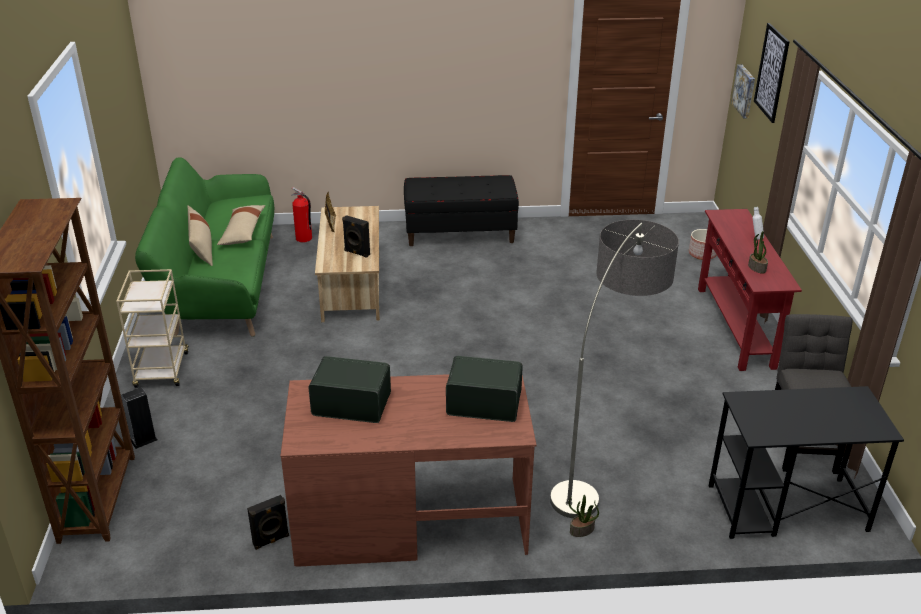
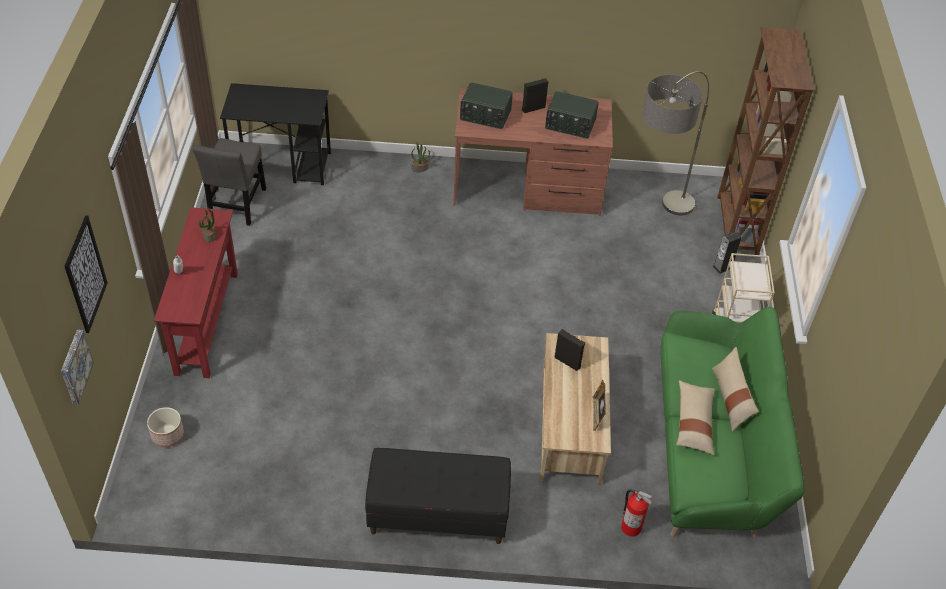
camera: 175 degrees left, 15 degrees up
(271, 541) = (615, 185): black speaker -> black speaker (533, 108)
(601, 468) = (390, 206): floor lamp -> floor lamp (655, 224)

